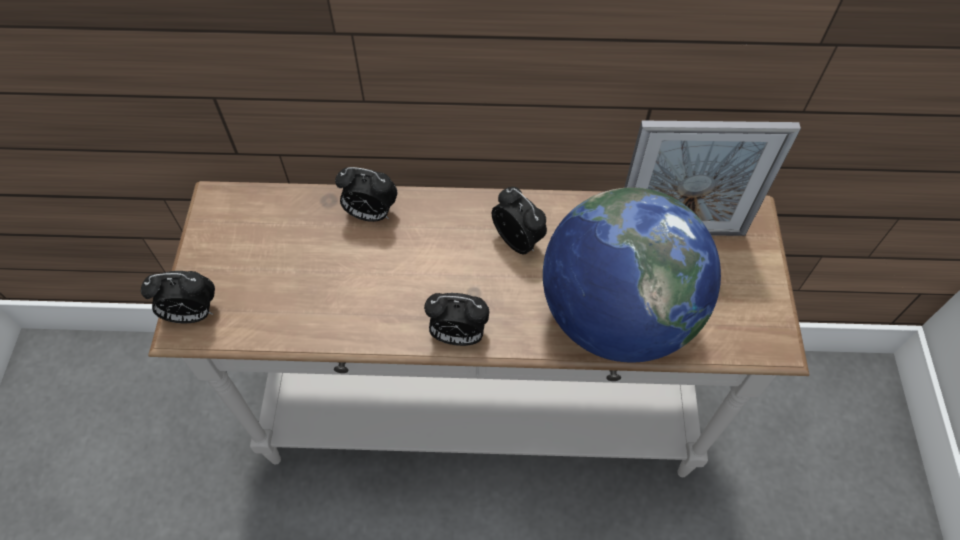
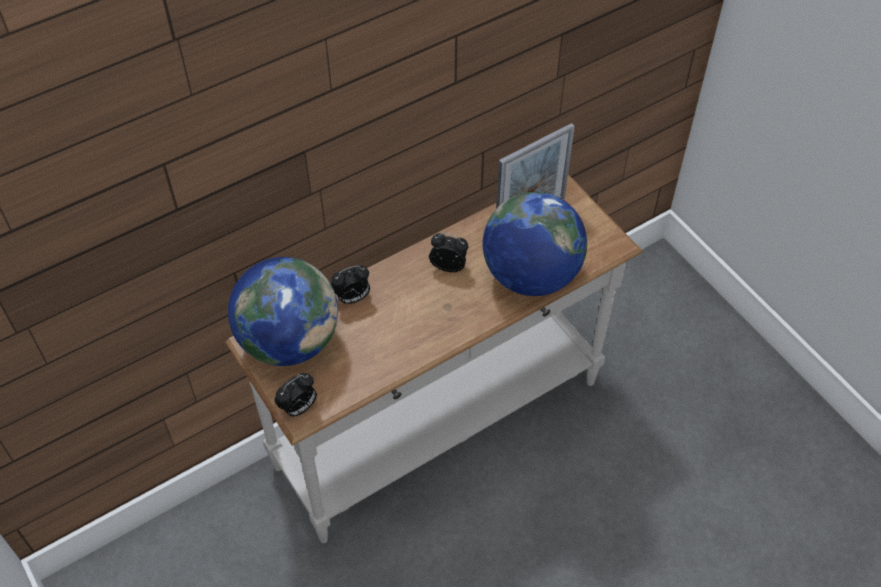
camera: 35 degrees left, 5 degrees down
(256, 224) = (289, 341): none -> globe
(457, 335) = (457, 332): alarm clock -> none

